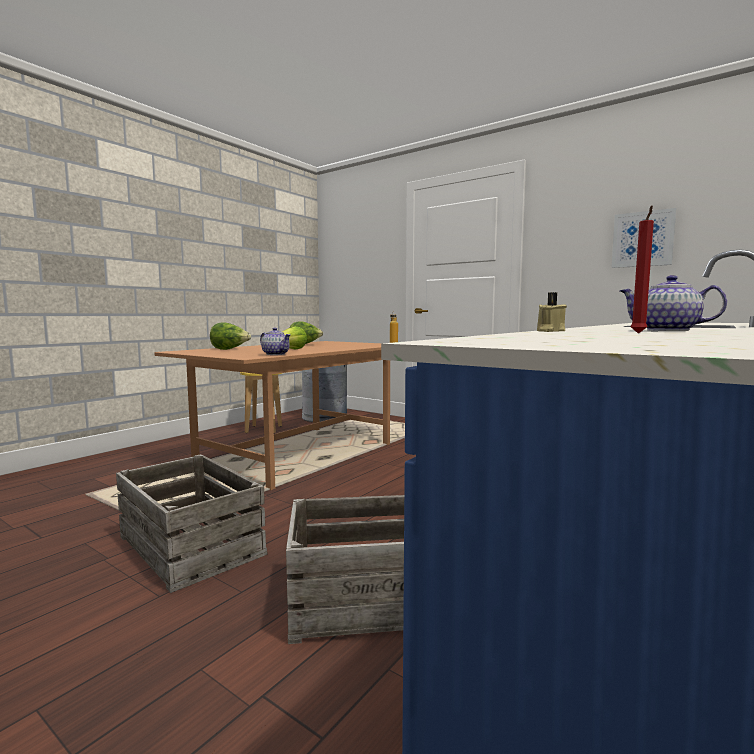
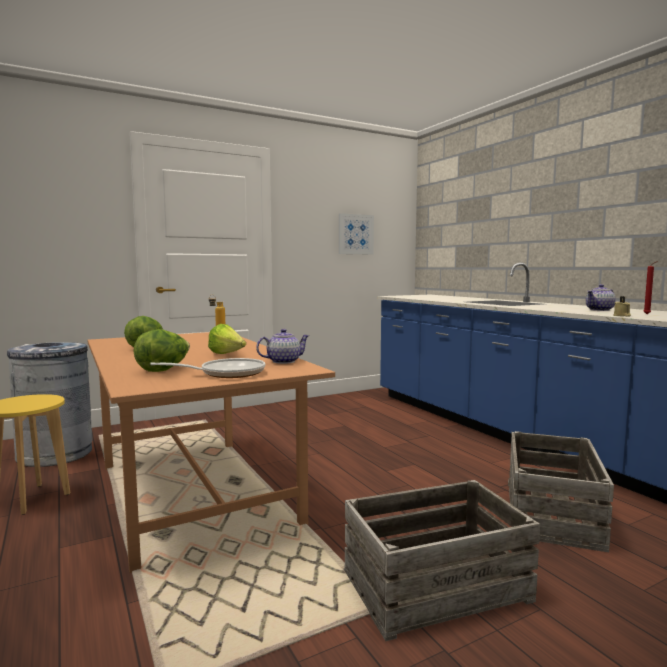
camera: 65 degrees left, 0 degrees up
(222, 353) = (227, 373): none -> frying pan

